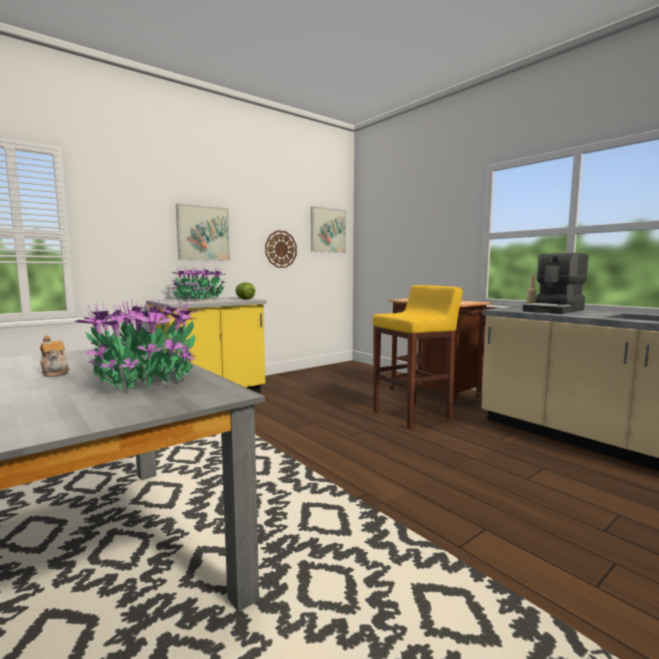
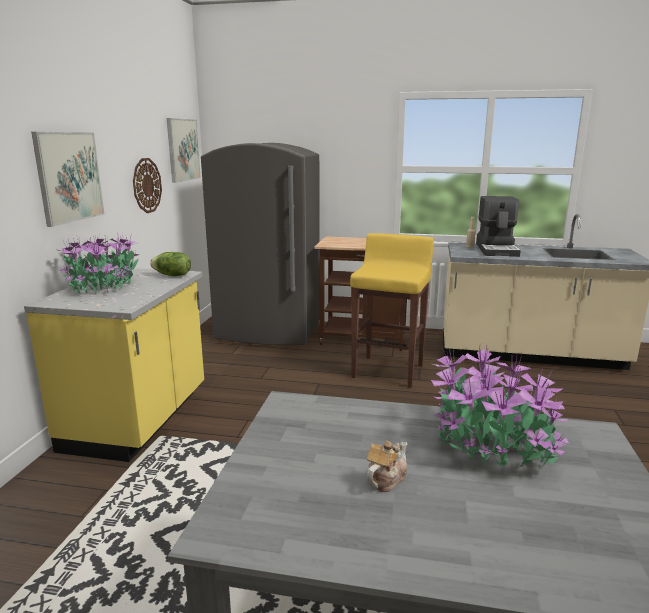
camera: 40 degrees left, 10 degrees up
(55, 372) = (385, 479): teapot -> teapot turned 60 degrees counterclockwise
(369, 375) = (269, 331): none -> grey fridge

